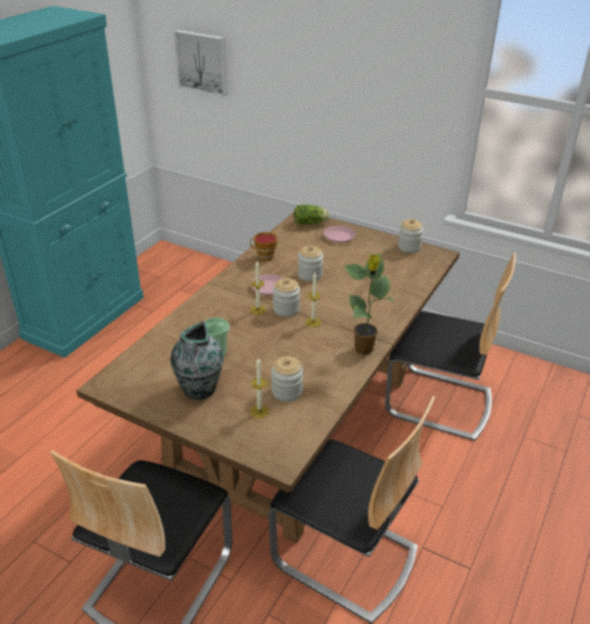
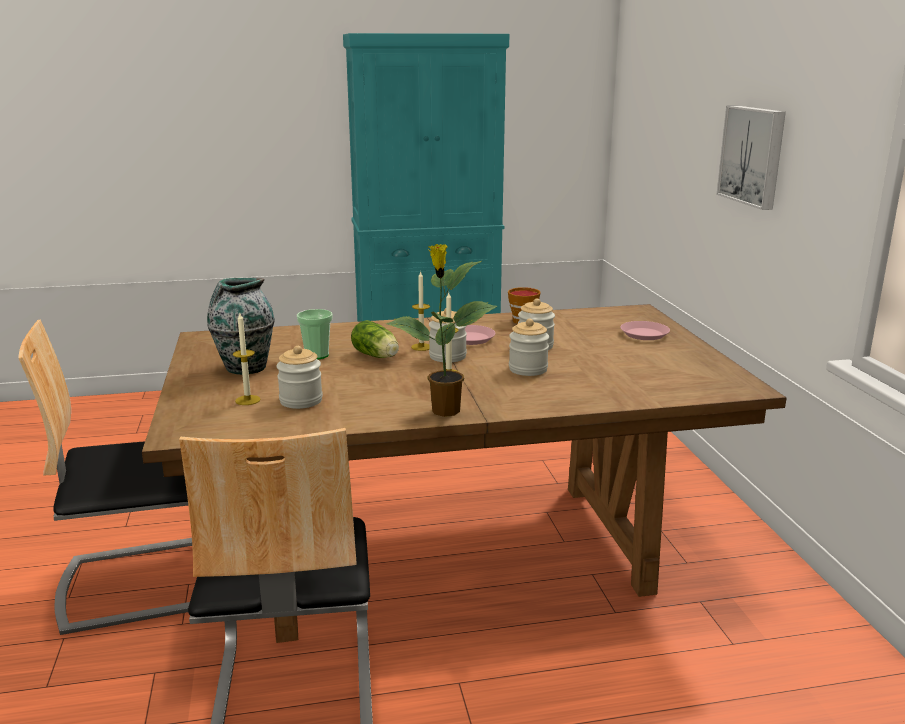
camera: 50 degrees right, 15 degrees down
(203, 62) = (649, 121): picture -> picture (753, 155)
(311, 223) = (637, 316): lettuce -> lettuce (377, 356)
(409, 247) = (716, 369): jar -> jar (528, 369)
(439, 402) = (669, 643): chair -> none

